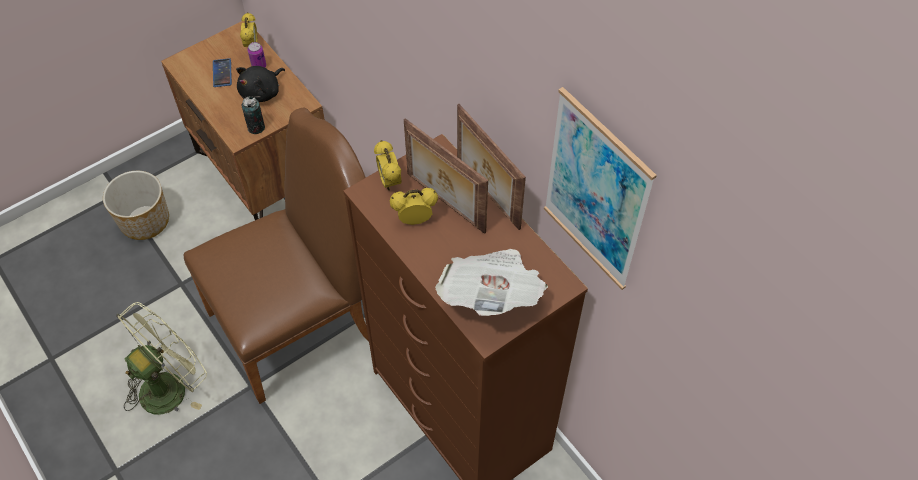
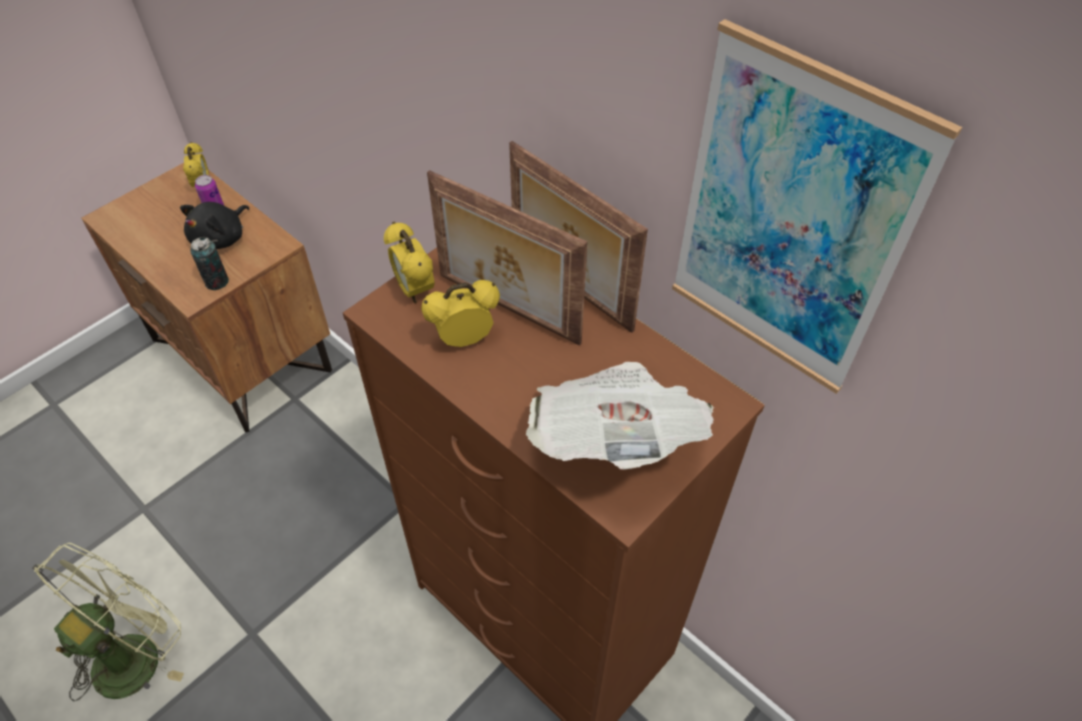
camera: 10 degrees left, 5 degrees down
(145, 220) = (90, 434): planter -> none
(222, 73) = (165, 222): phone -> none
(301, 320) = (312, 531): brown chair -> none

